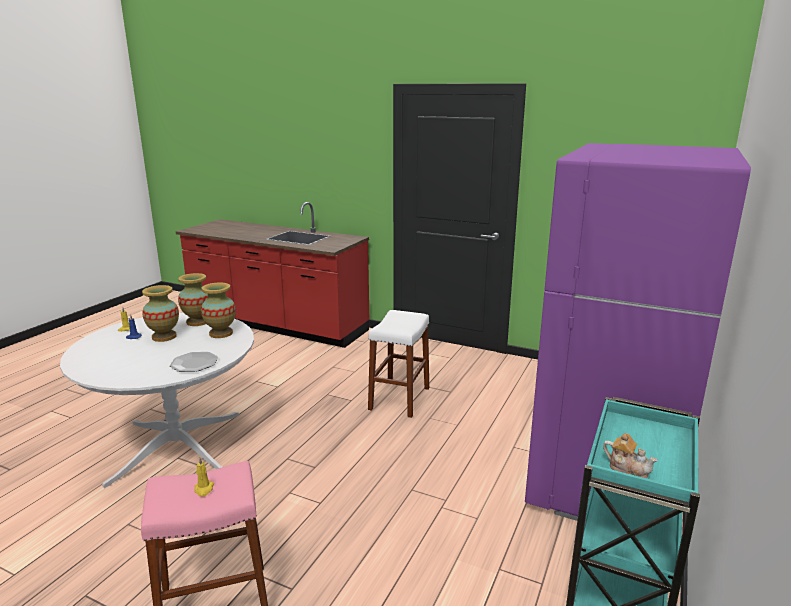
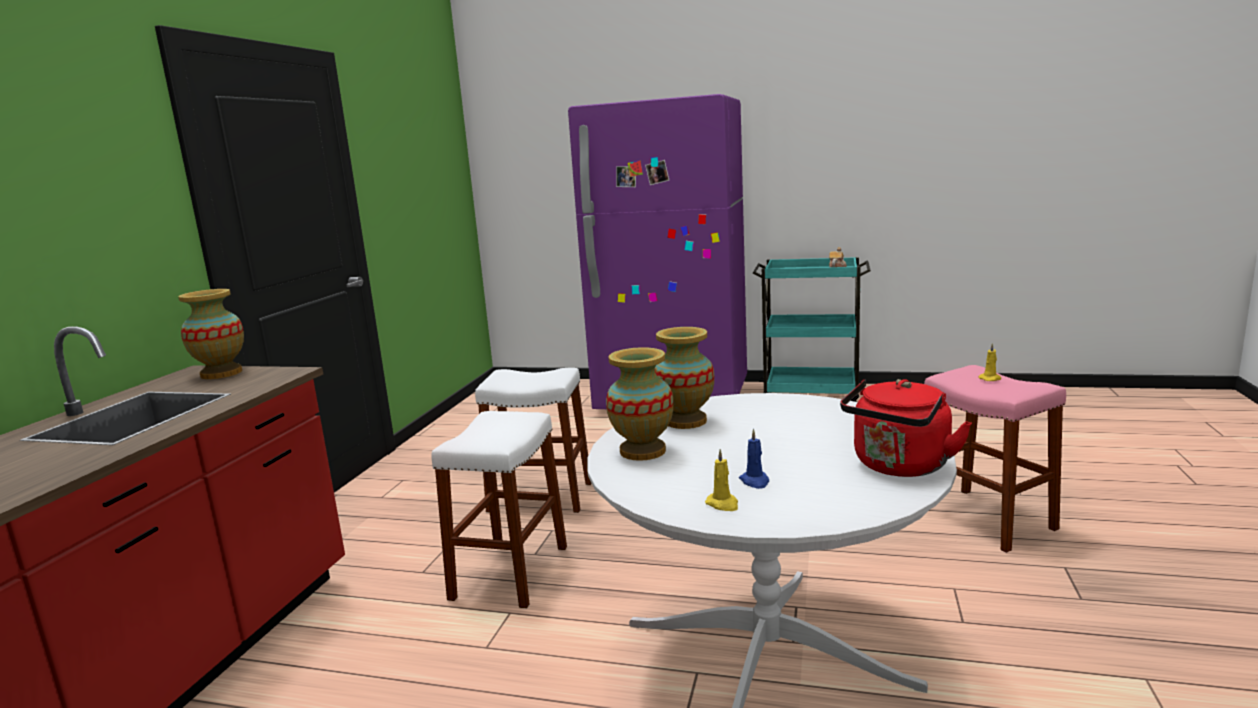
camera: 100 degrees left, 5 degrees down
(95, 367) = (899, 467): none -> red kettle
(164, 337) = (731, 456): vase -> vase (221, 373)
(194, 363) = (806, 409): plate -> none
(313, 387) = (510, 572): none -> white stool

